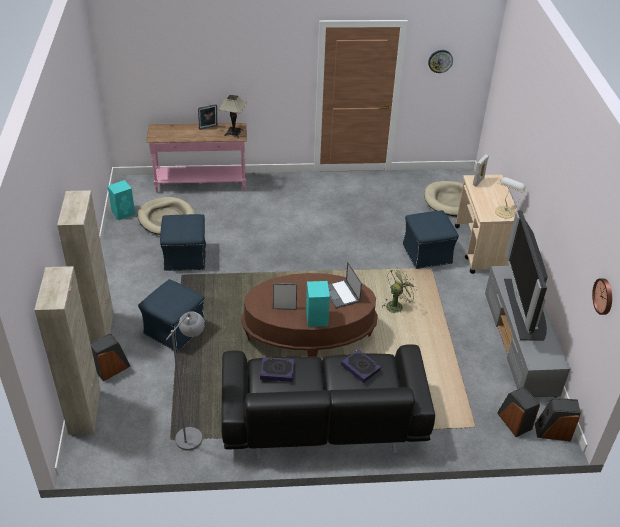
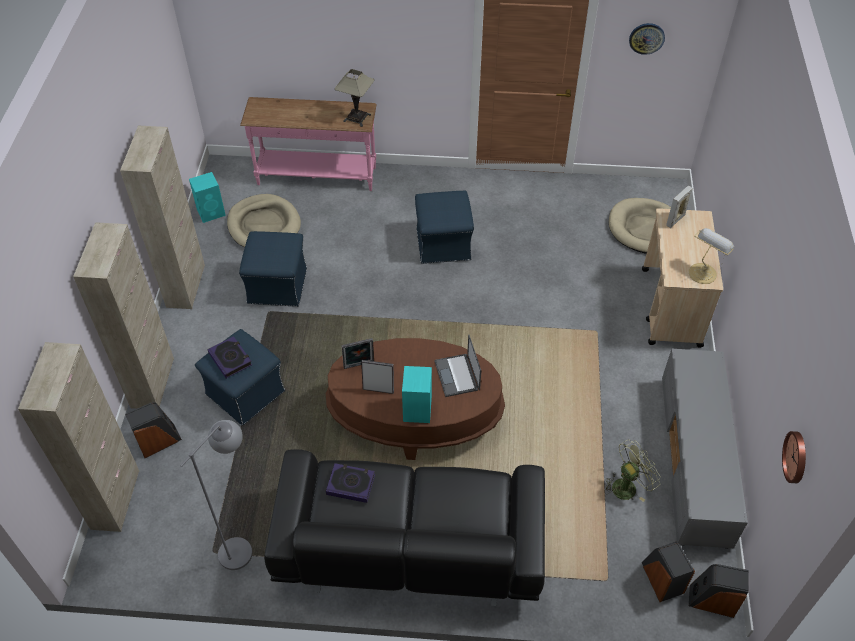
camera: 10 degrees right, 10 degrees up
(113, 263) = (186, 286): none -> beige cabinet
(208, 128) = (324, 108): picture frame -> picture frame (359, 366)
(361, 368) = (461, 491): book -> book (230, 359)
(396, 305) = (539, 383): green fan -> green fan (627, 485)
(427, 254) = (595, 309): blue ottoman -> blue ottoman (443, 244)
(525, 309) = (704, 421): television -> none

